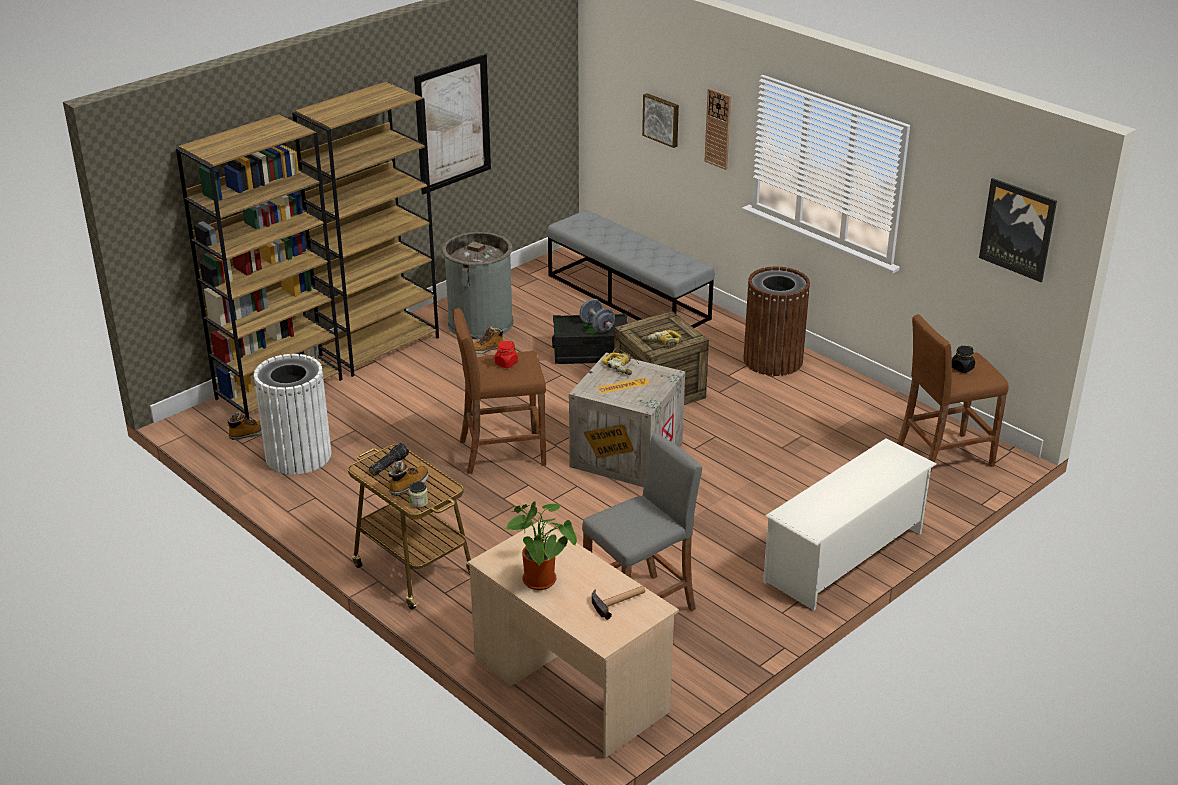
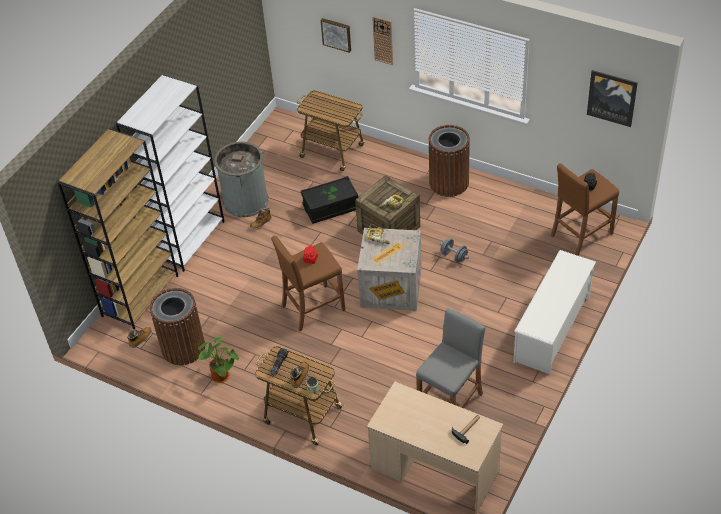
camera: 15 degrees left, 15 degrees up
(298, 455) = (183, 348): white trash can -> brown trash can
(380, 346) = (188, 240): brown bookcase -> white bookcase
(453, 124) = (200, 77): picture -> none
(542, 582) = (418, 428): potted plant -> potted plant (222, 377)
(597, 326) = (333, 192): grey dumbbell -> grey dumbbell (454, 256)
(628, 297) = (333, 152): grey bench -> cart

